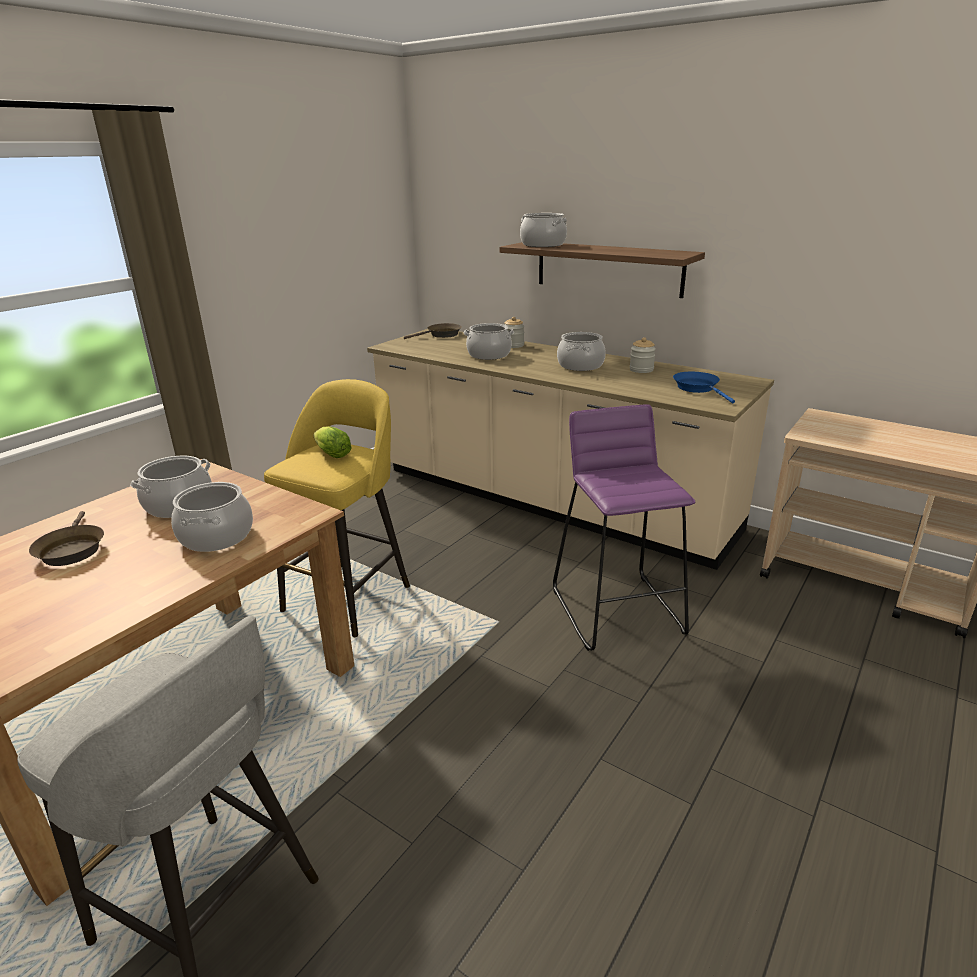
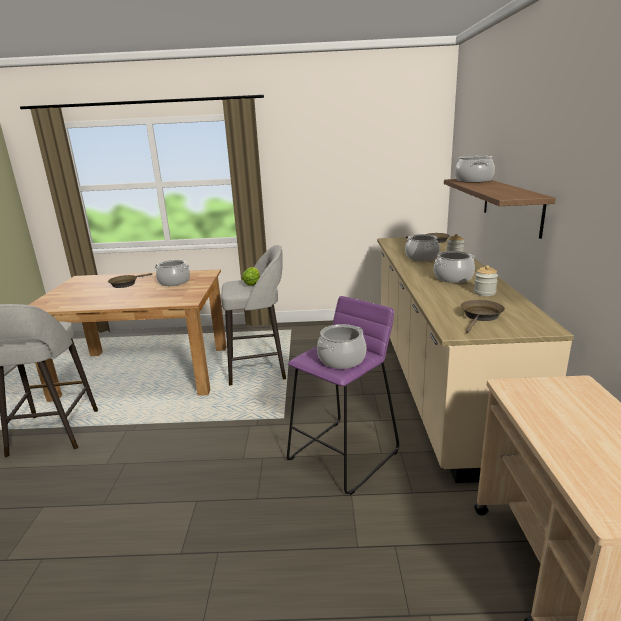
camera: 55 degrees right, 5 degrees down
(216, 536) = (153, 296): cooking pot -> cooking pot (341, 359)
(349, 597) = (259, 369): yellow stool -> grey stool
(698, 388) = (481, 316): blue frying pan -> brown frying pan

